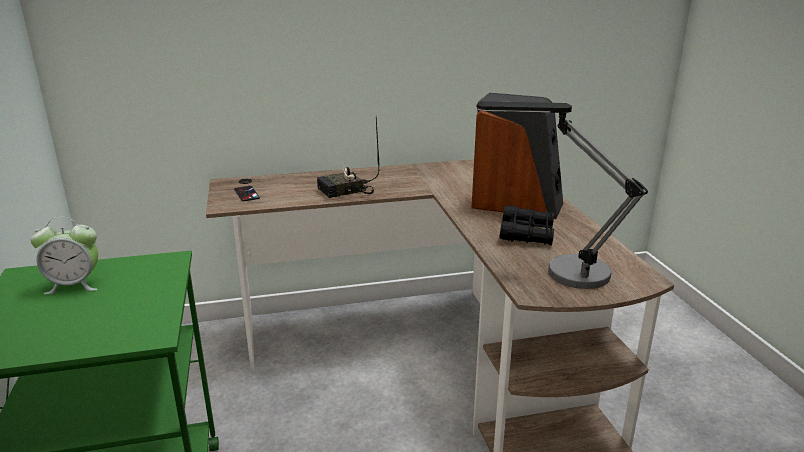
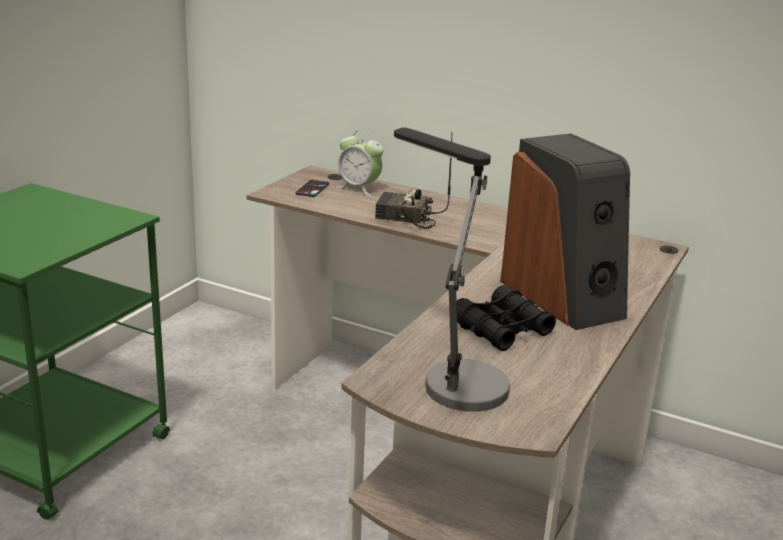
camera: 40 degrees right, 0 degrees up
(74, 285) = (44, 211): alarm clock -> alarm clock (359, 188)

